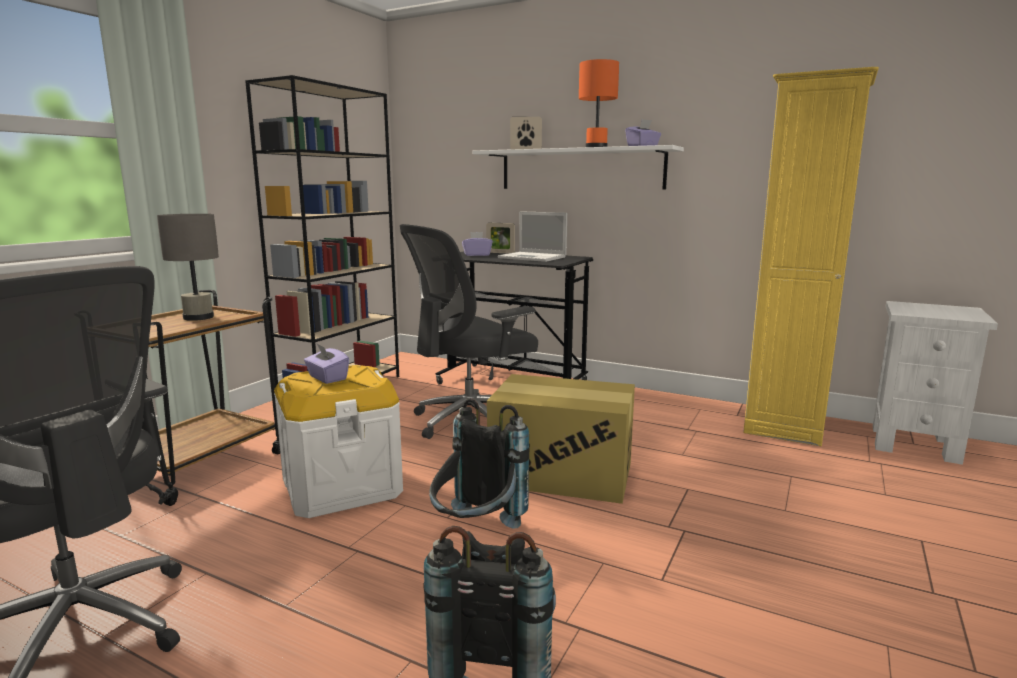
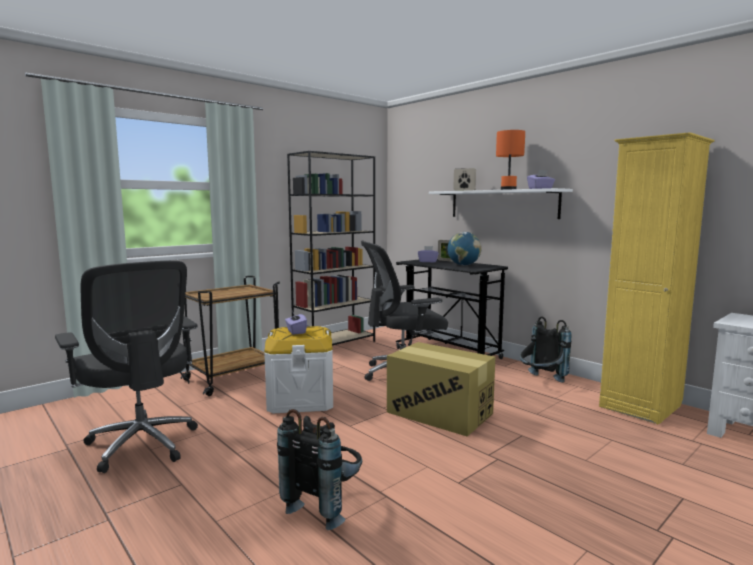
camera: 20 degrees right, 5 degrees down
(198, 317) = (240, 291): grey table lamp -> none
(476, 533) = (361, 437): black backpack -> black backpack (541, 381)
(533, 257) = (463, 265): laptop -> globe

